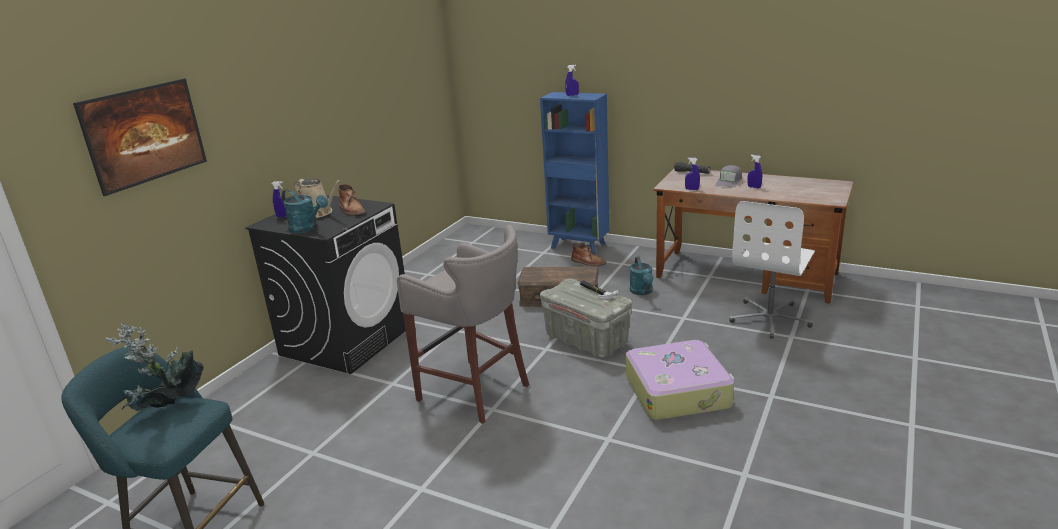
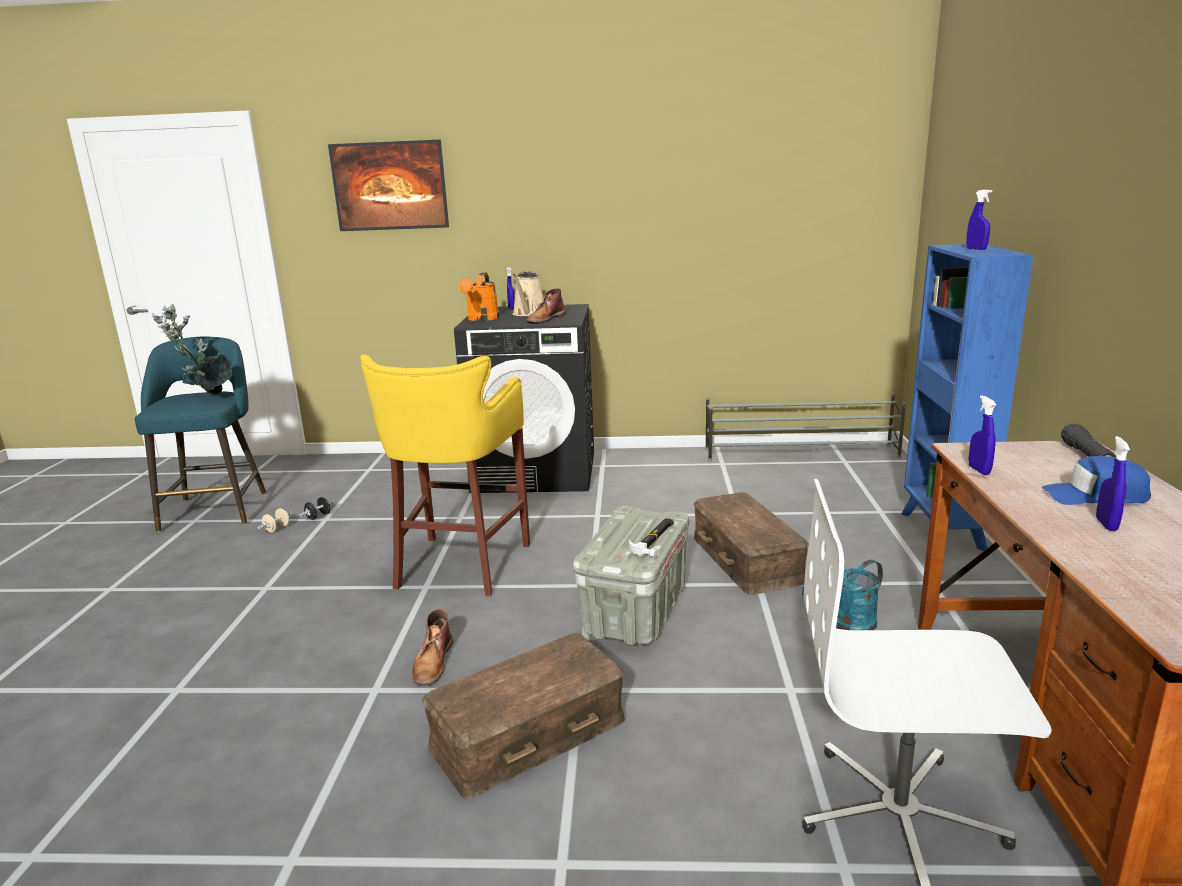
camera: 65 degrees right, 5 degrees down
(300, 483) = (277, 528): none -> beige dumbbell
(301, 457) = (318, 516): none -> black dumbbell
(308, 229) = (481, 319): turquoise watering can -> orange watering can
(445, 249) = (801, 453): none -> grey shoe rack
(476, 392) = (460, 567): grey stool -> yellow stool
(588, 262) = (895, 553): brown boot -> brown boot (433, 662)
(678, 391) = (527, 732): suitcase -> brown storage box
(729, 181) = (1095, 495): grey cap -> blue cap

